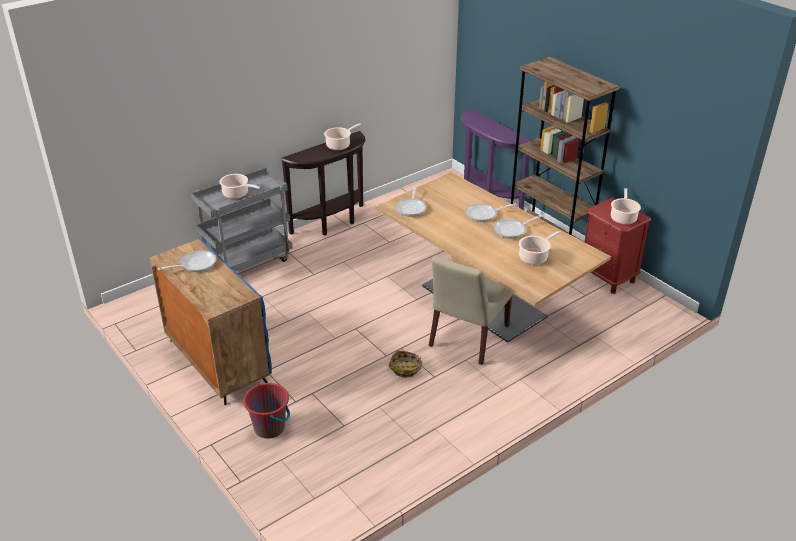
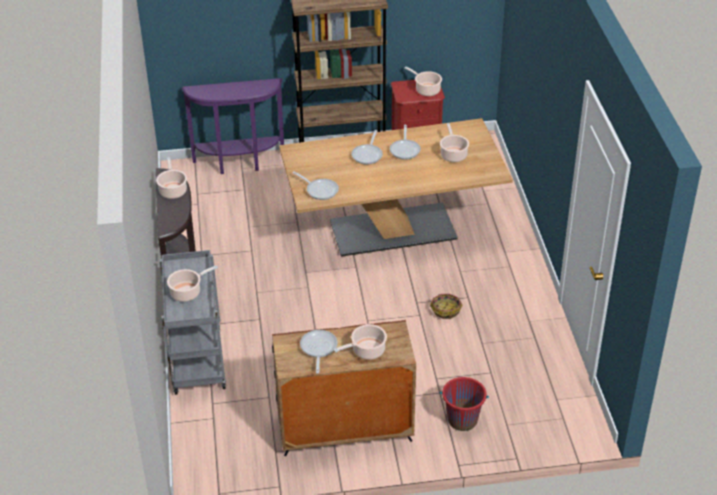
camera: 60 degrees left, 5 degrees up
(207, 288) = (366, 351): none -> cooking pot
(217, 361) = (344, 429): blue cabinet -> brown cabinet
(467, 339) = (434, 259): beige chair -> none

